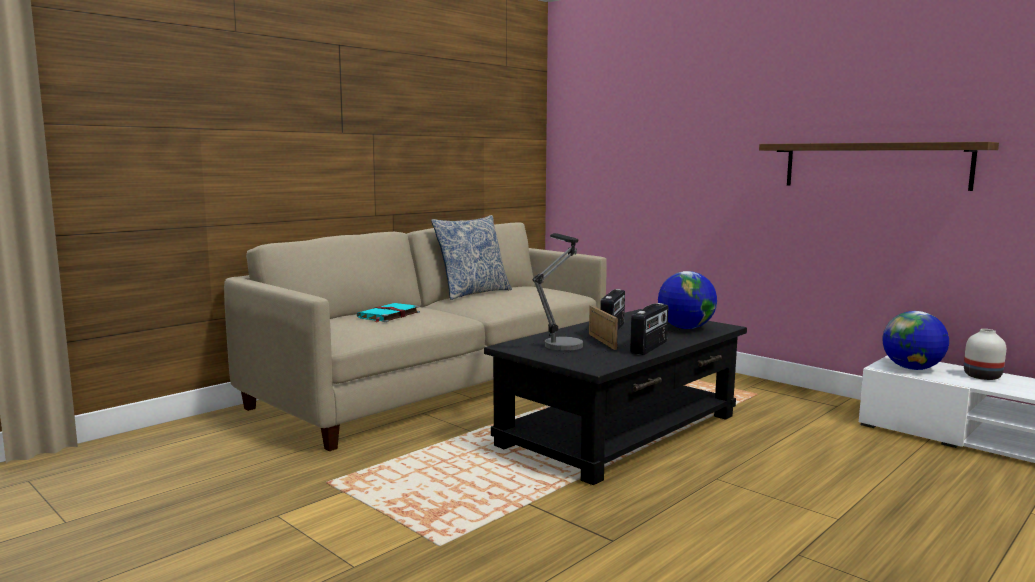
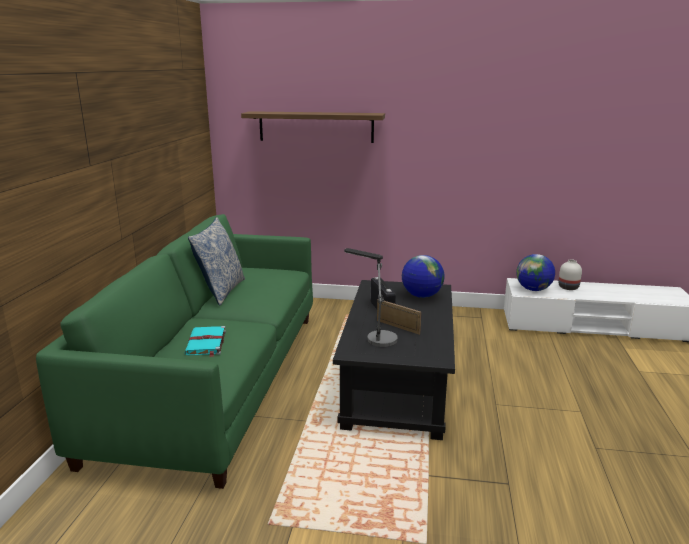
camera: 35 degrees left, 10 degrees up
(437, 385) = (215, 379): beige sofa -> green sofa
(650, 347) = (435, 325): radio -> none
(874, 165) = (495, 157): shelf -> shelf (316, 127)

